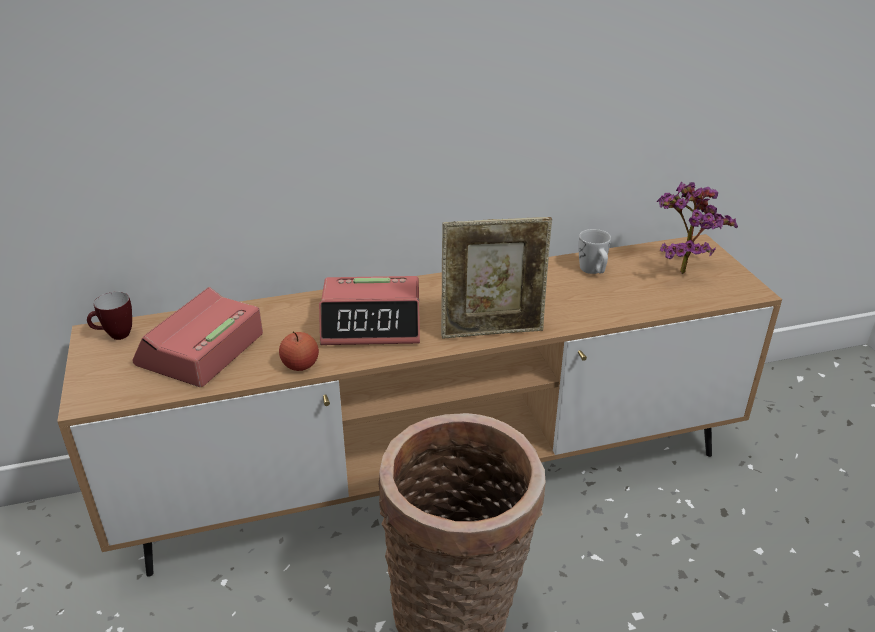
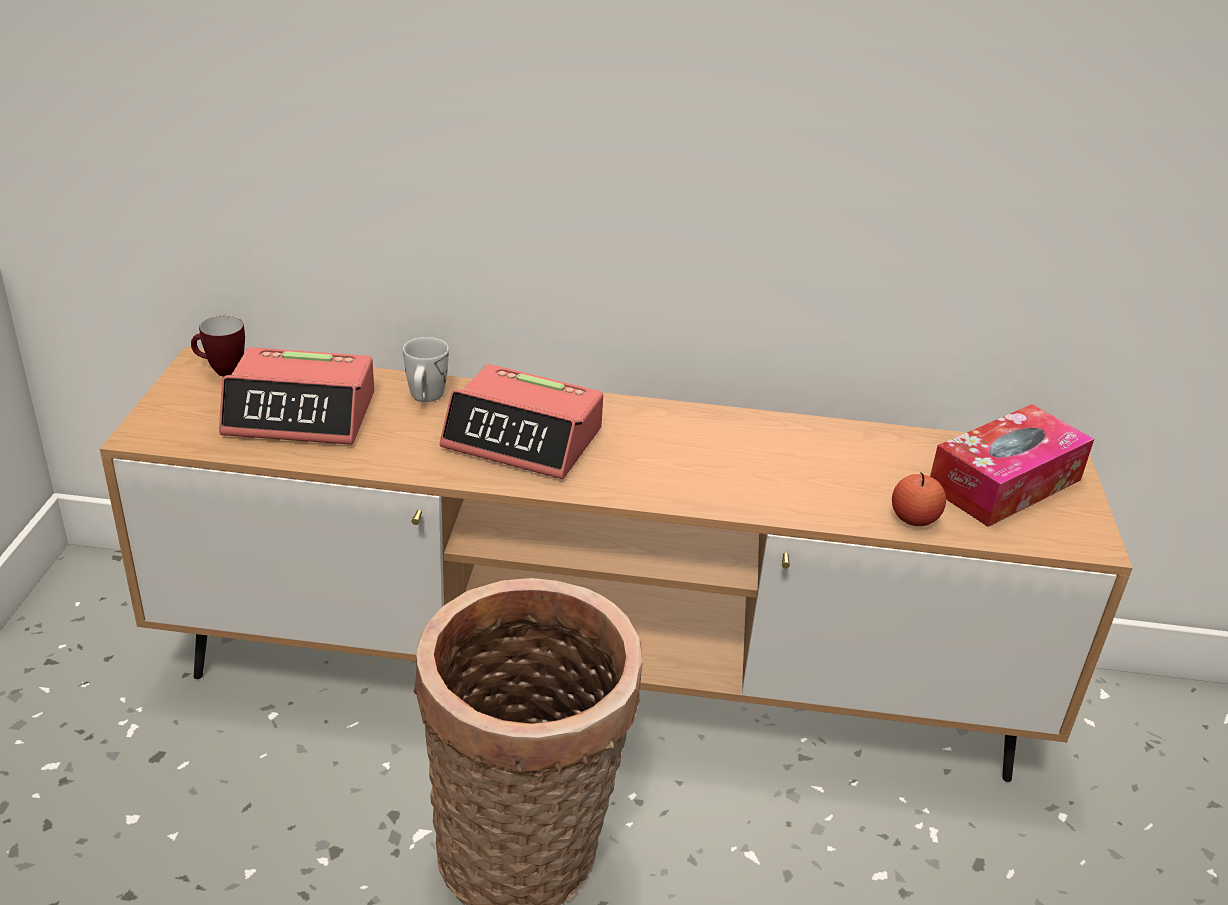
camera: 20 degrees right, 0 degrees up
(200, 350) = (301, 414): alarm clock -> alarm clock turned 135 degrees counterclockwise
(300, 365) = (401, 464): apple -> apple (914, 519)
(492, 331) = (670, 491): picture frame -> none
(593, 271) = (872, 452): white mug -> white mug (425, 397)
(680, 269) = (1004, 483): potted plant -> tissue box

